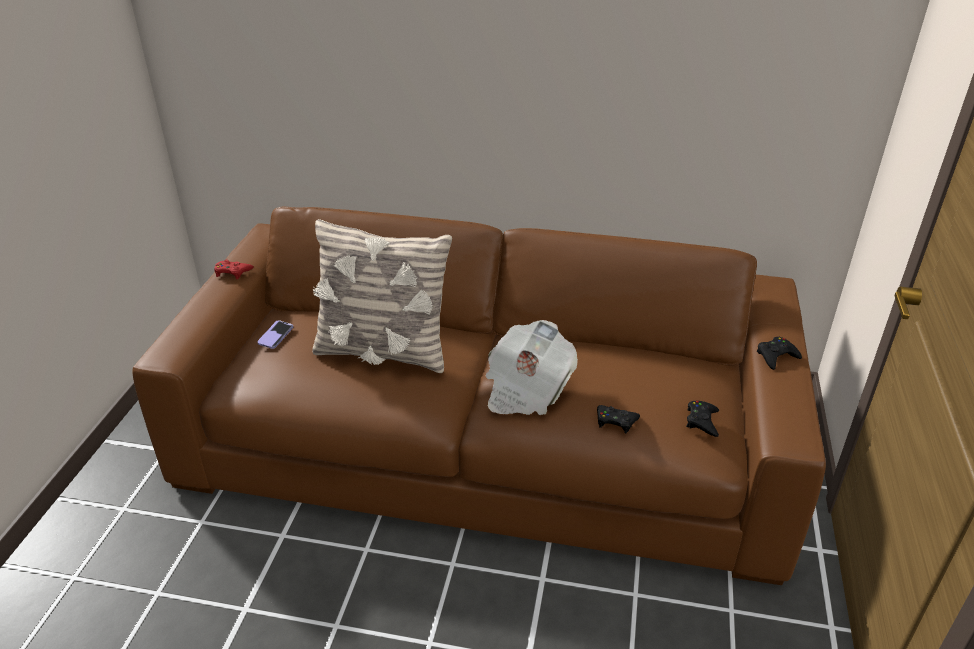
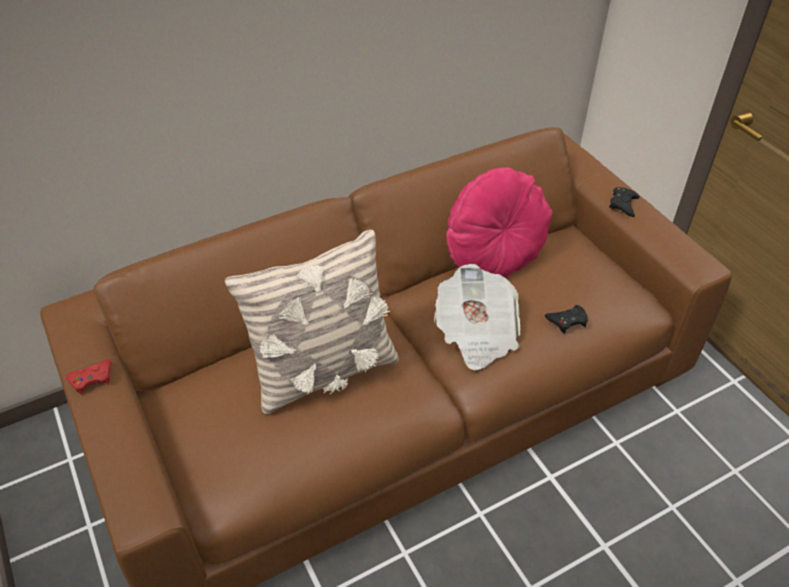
camera: 40 degrees left, 10 degrees up
(276, 335) = (199, 418): phone -> none
(609, 352) = (494, 263): none -> pink pillow
(702, 421) = (614, 284): black game controller -> none

